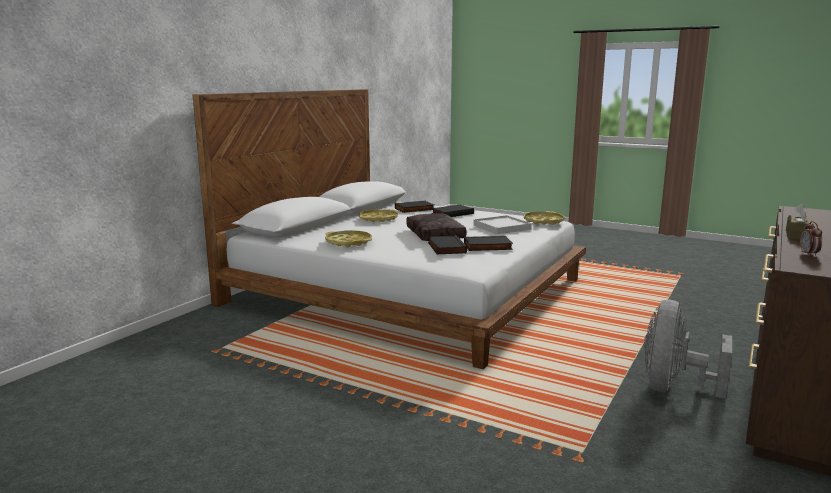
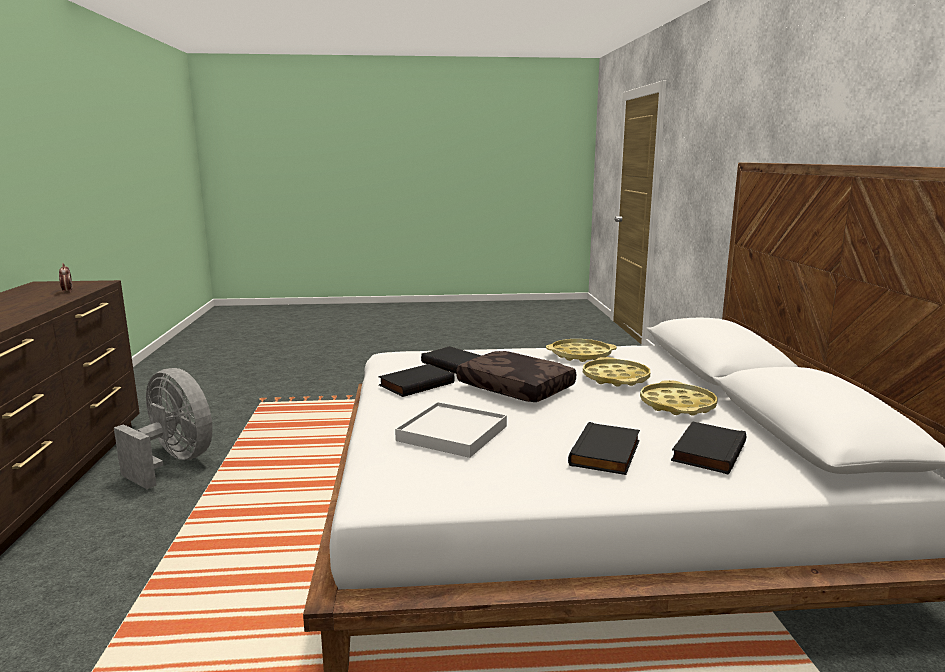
camera: 145 degrees right, 0 degrees up
(543, 221) = (394, 476): yellow tray -> yellow tray (615, 378)
(673, 388) = (174, 462): grey fan -> grey fan turned 45 degrees counterclockwise
(797, 235) = (34, 308): brown tissue box -> none

